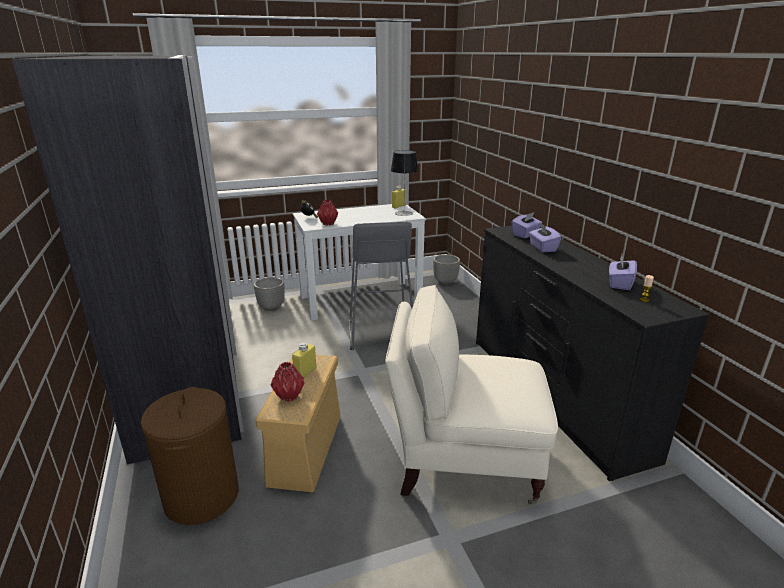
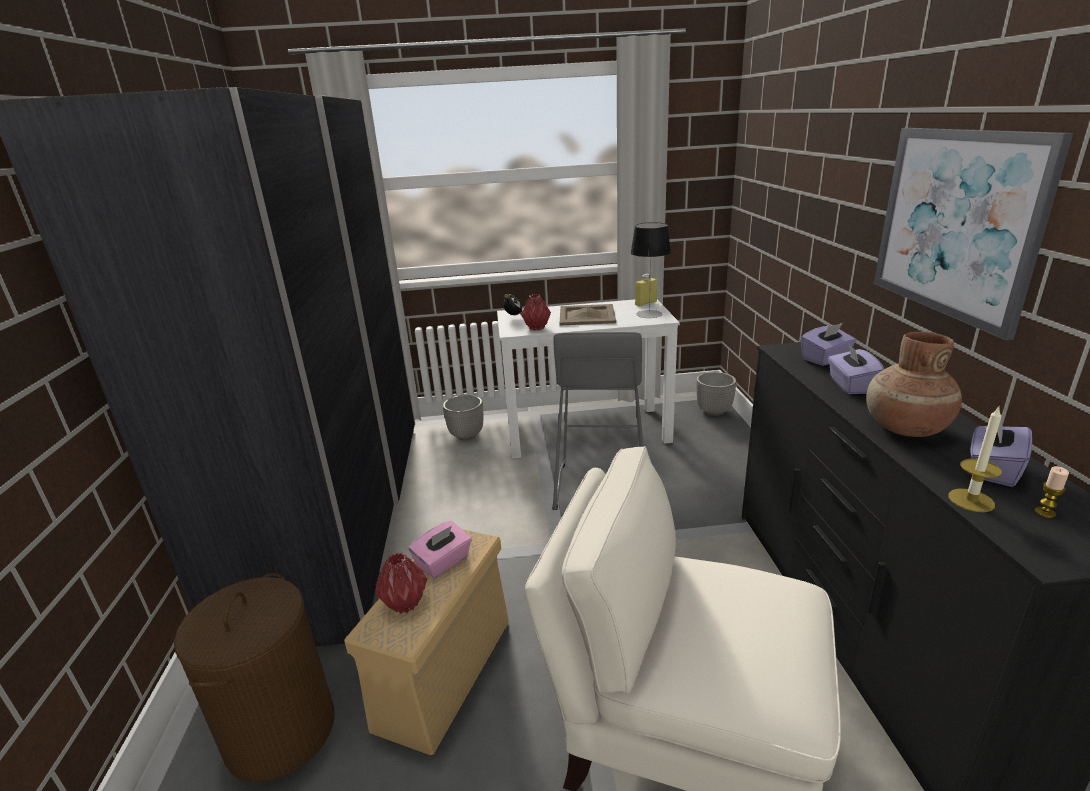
camera: 15 degrees right, 0 degrees up
(305, 372) = (444, 562): yellow bottle -> pink tissue box
(361, 215) = (587, 315): none -> beige tray
(575, 267) = (905, 428): none -> brown vase
(593, 153) = (956, 223): none -> picture
(611, 297) = (971, 500): none -> candle

